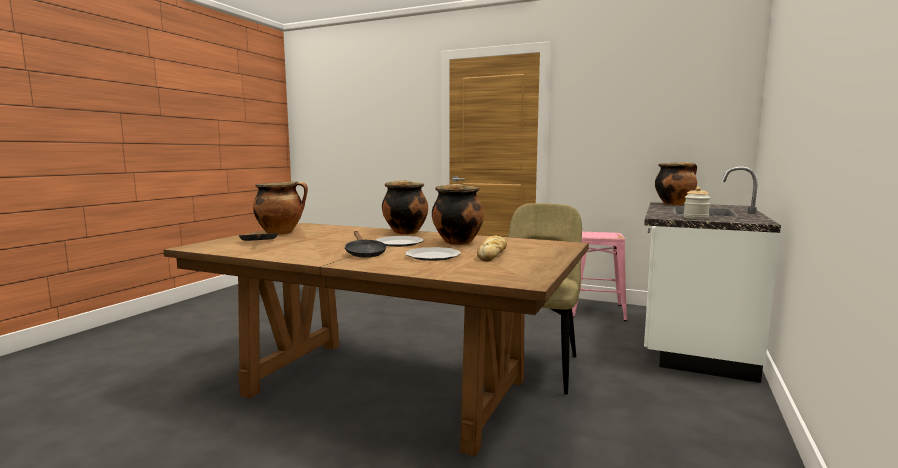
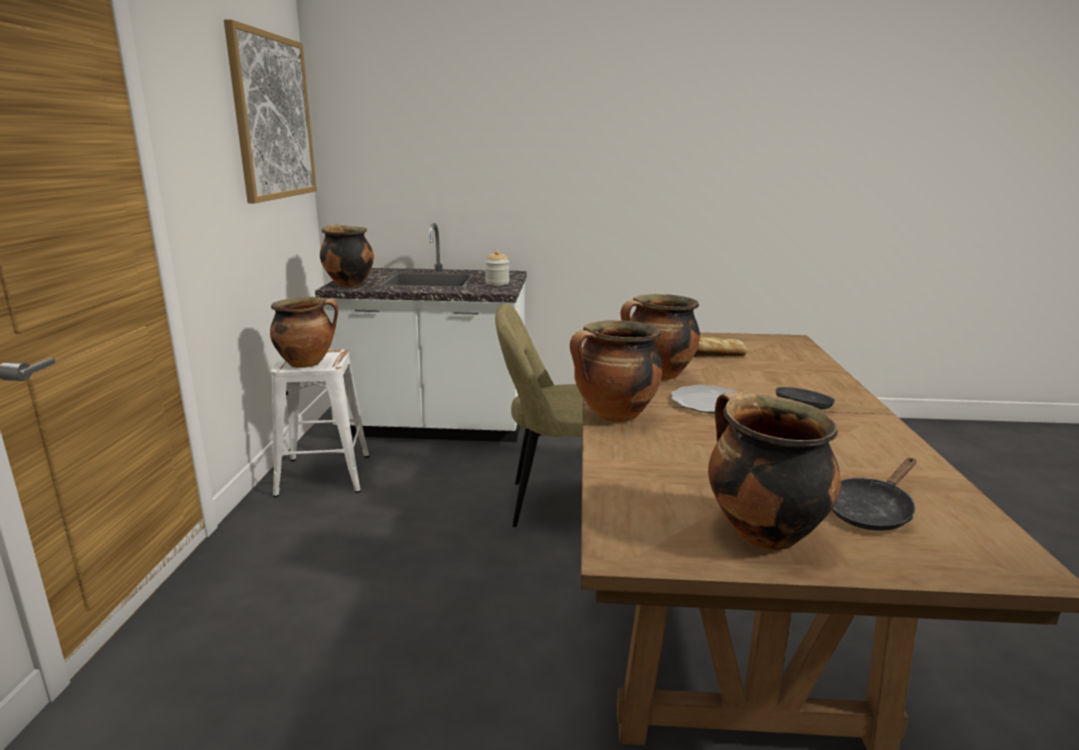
camera: 110 degrees left, 10 degrees up
(433, 256) = (756, 375): plate -> none
(593, 234) = (307, 363): none -> cooking pot
(597, 310) = (322, 475): pink stool -> white stool
(687, 90) = (273, 117): none -> picture

